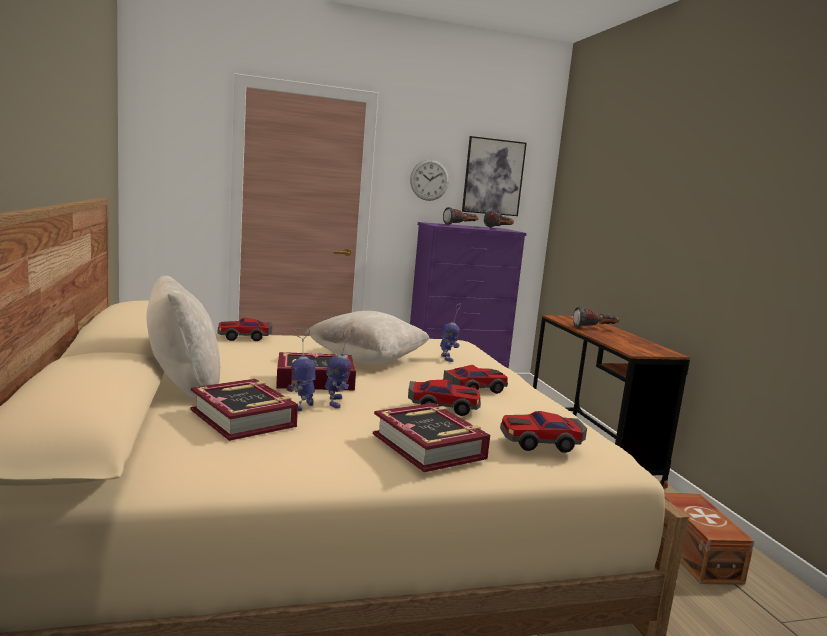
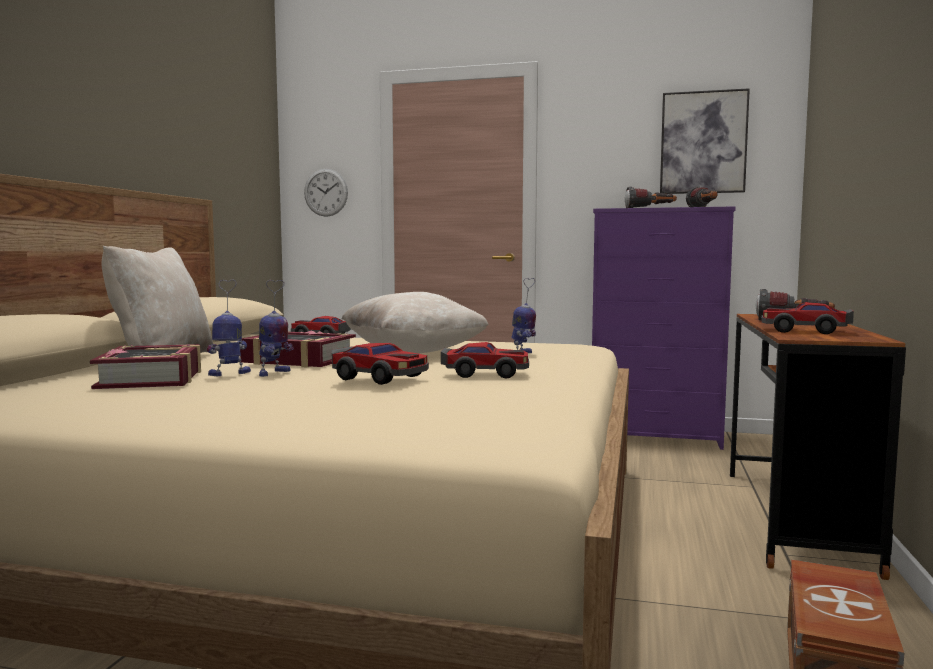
camera: 30 degrees right, 5 degrees down
(429, 180) = (611, 158): wall clock -> wall clock (326, 192)
(429, 446) = (278, 405): book -> none
(540, 442) = (425, 409): toy car -> toy car (804, 331)

